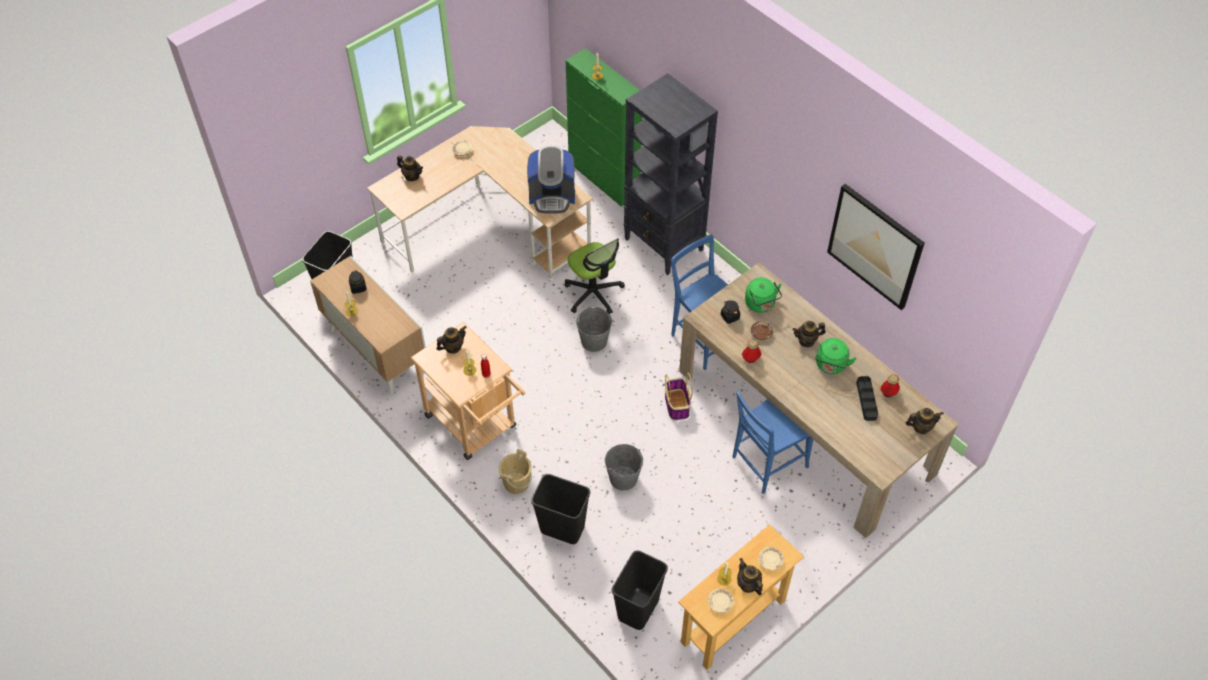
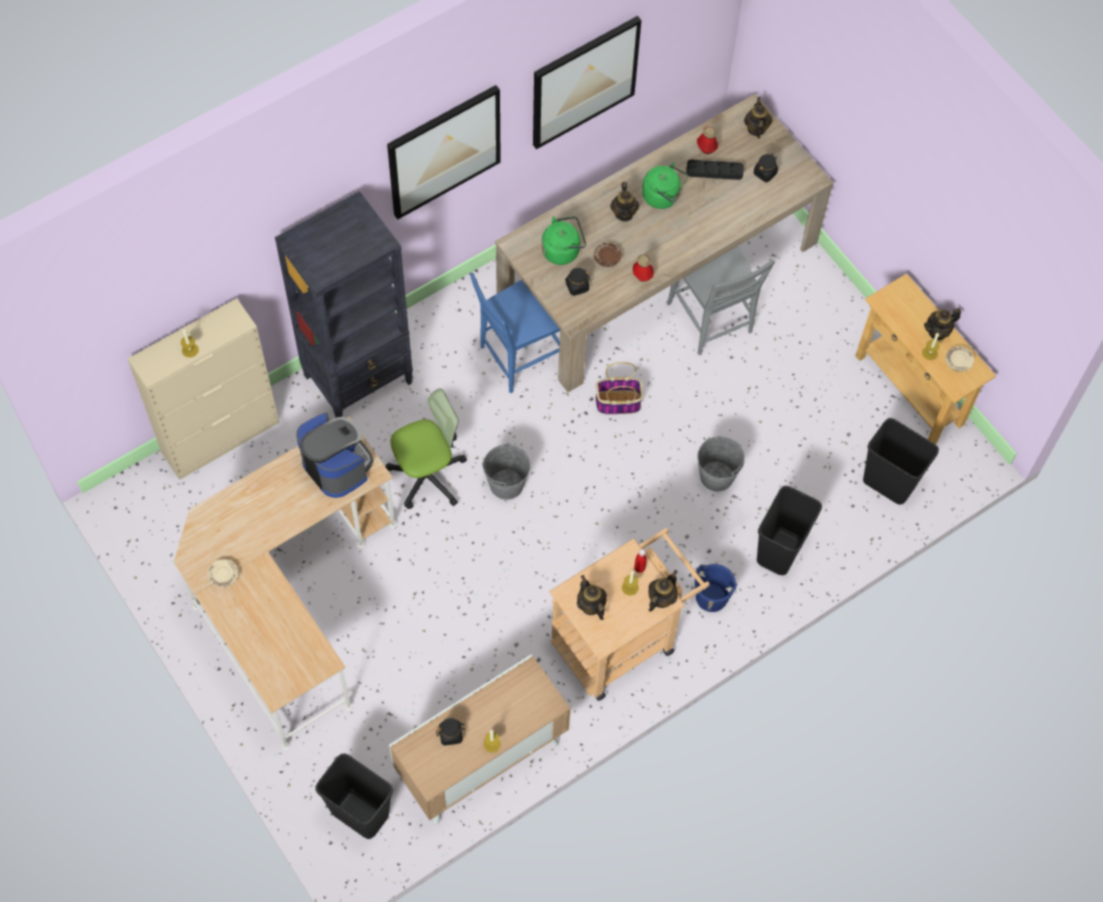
camera: 85 degrees left, 10 degrees up
(412, 176) = (261, 648): teapot -> teapot (661, 598)
(516, 483) = (711, 597): beige bucket -> blue bucket
(552, 196) = (337, 466): coffee machine -> coffee machine turned 45 degrees counterclockwise
(604, 178) = (221, 437): green cabinet -> beige cabinet
(766, 463) = (711, 321): blue chair -> grey chair
(770, 561) = (910, 305): beige plate -> none
(776, 163) = (444, 151): none -> picture
(876, 437) = (765, 173): none -> black jar

